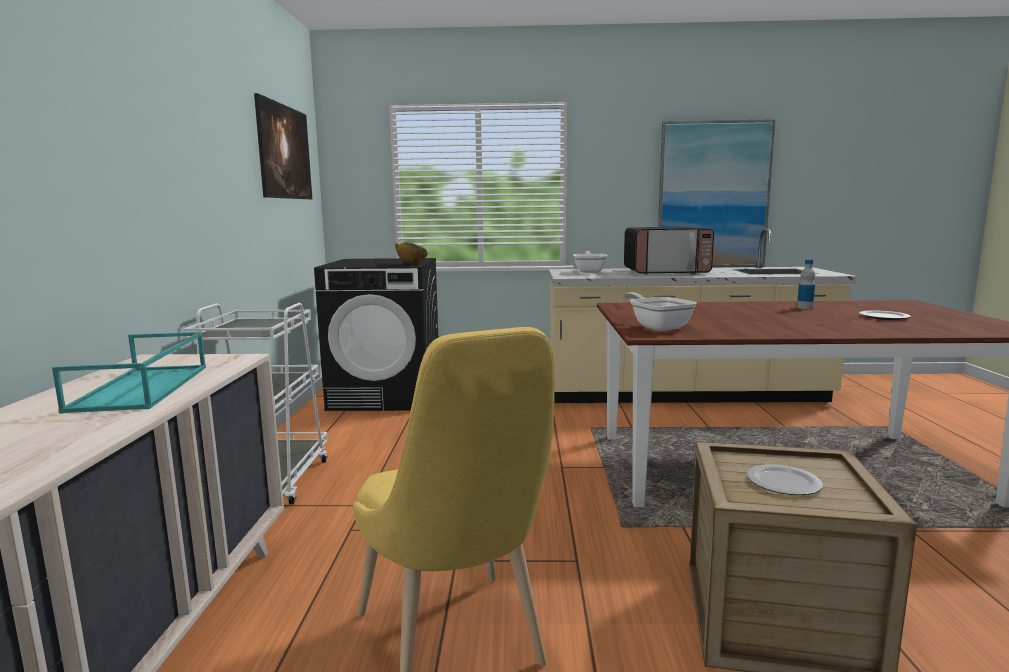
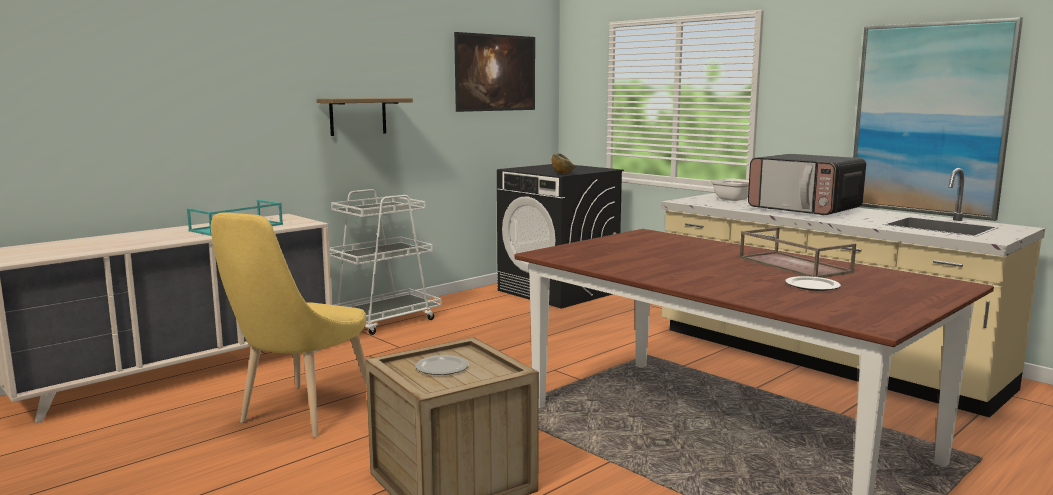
camera: 45 degrees right, 0 degrees up
(188, 197) = (358, 116): none -> shelf
(657, 326) = (576, 251): frying pan -> none
(804, 308) = (792, 265): bottle -> brown tray

